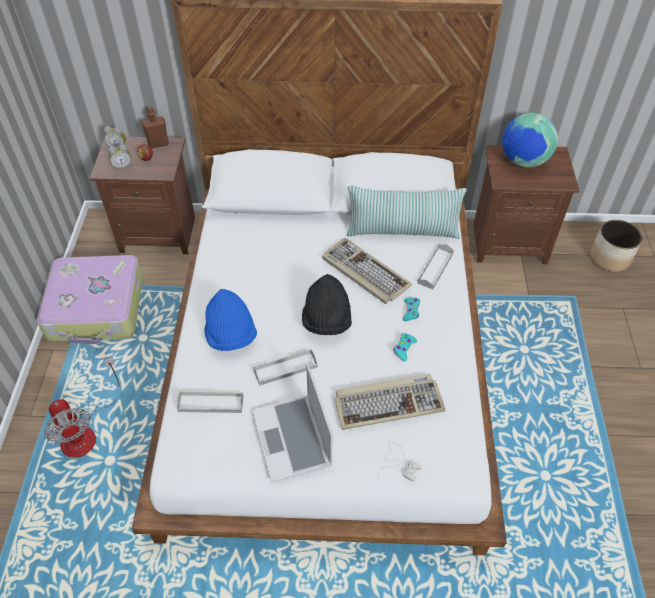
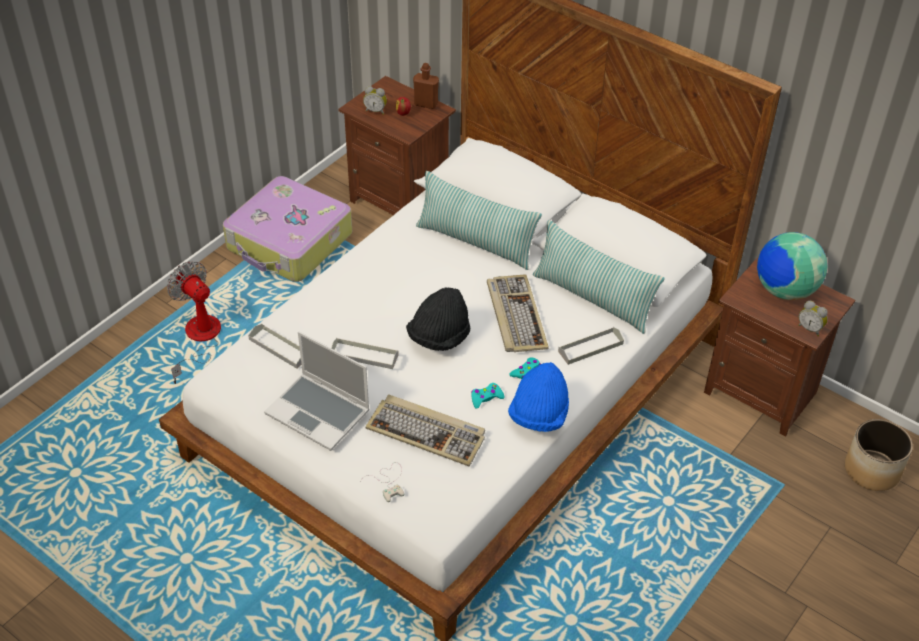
camera: 35 degrees right, 5 degrees down
(86, 431) = (199, 339): fan -> fan turned 135 degrees clockwise
(118, 147) = (387, 91): alarm clock -> alarm clock (810, 328)
(231, 335) = (346, 305): blue hat -> blue hat (539, 415)
(284, 232) = (476, 242): none -> pillow
(293, 439) = (319, 412): laptop -> laptop turned 75 degrees counterclockwise

